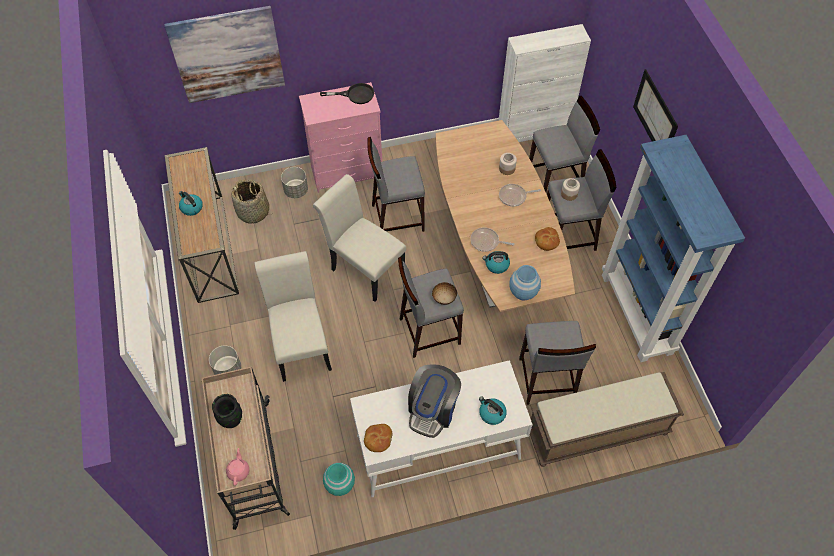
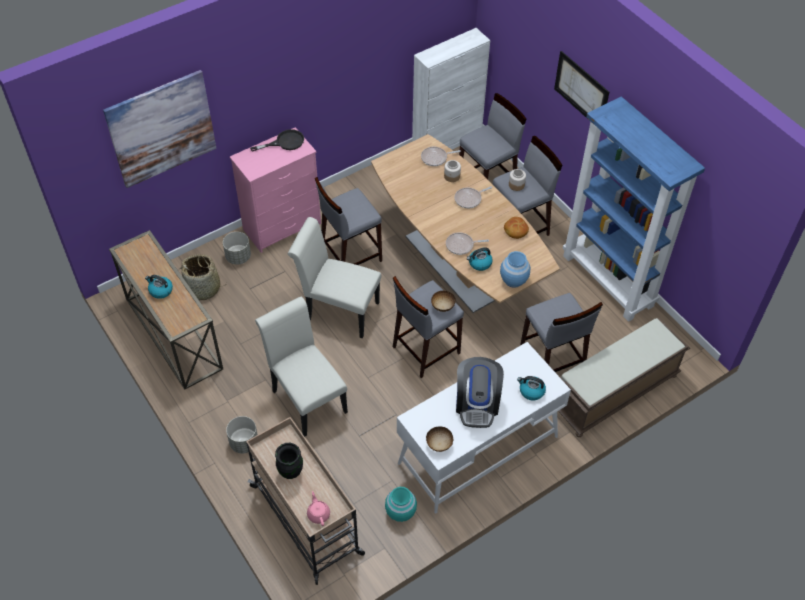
camera: 20 degrees left, 5 degrees down
(378, 439) = (438, 444): bread -> bowl
(499, 146) = (435, 158): none -> frying pan

